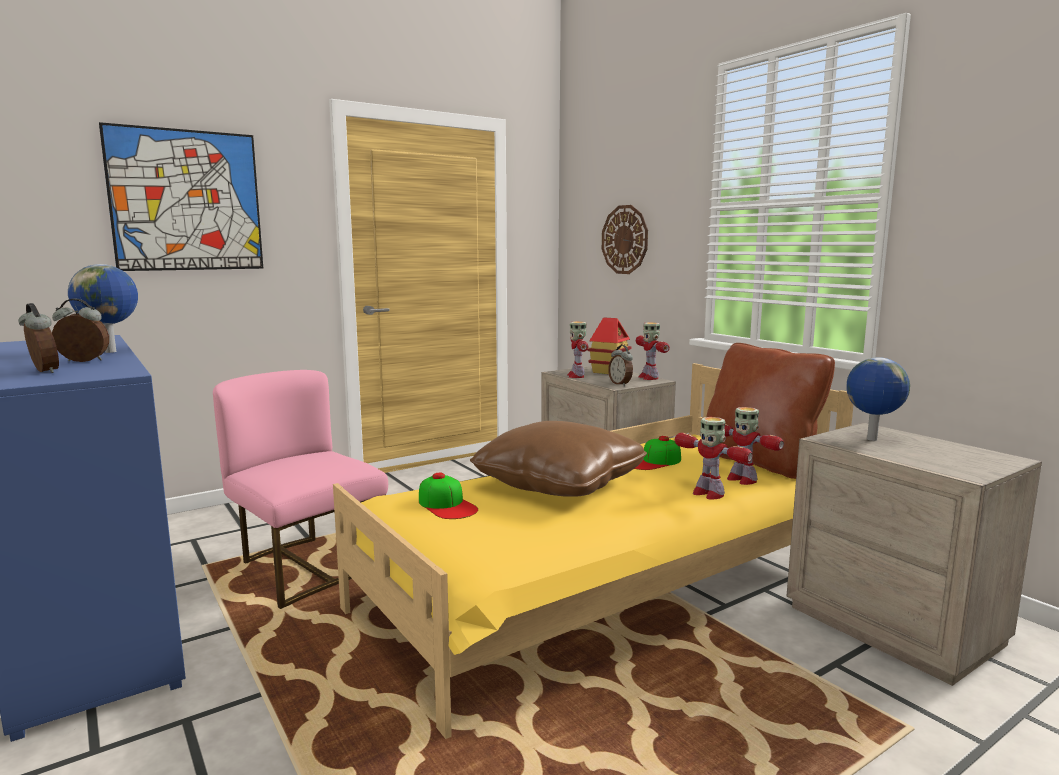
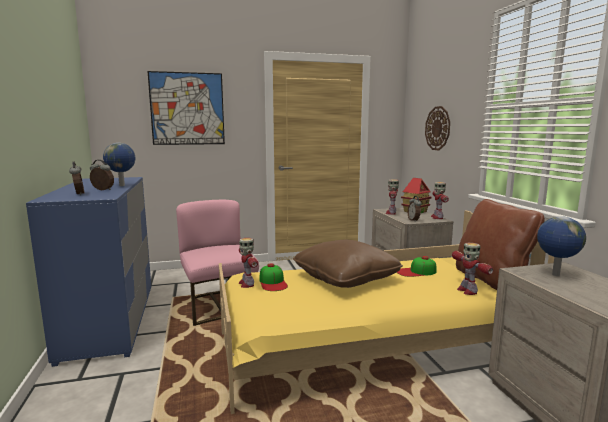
camera: 20 degrees right, 0 degrees up
(707, 493) = (435, 297): toy robot -> toy robot (247, 284)

